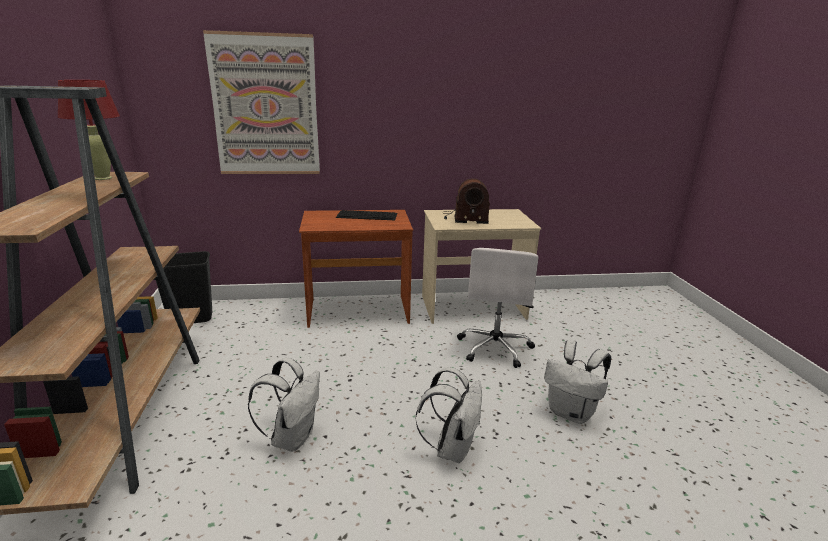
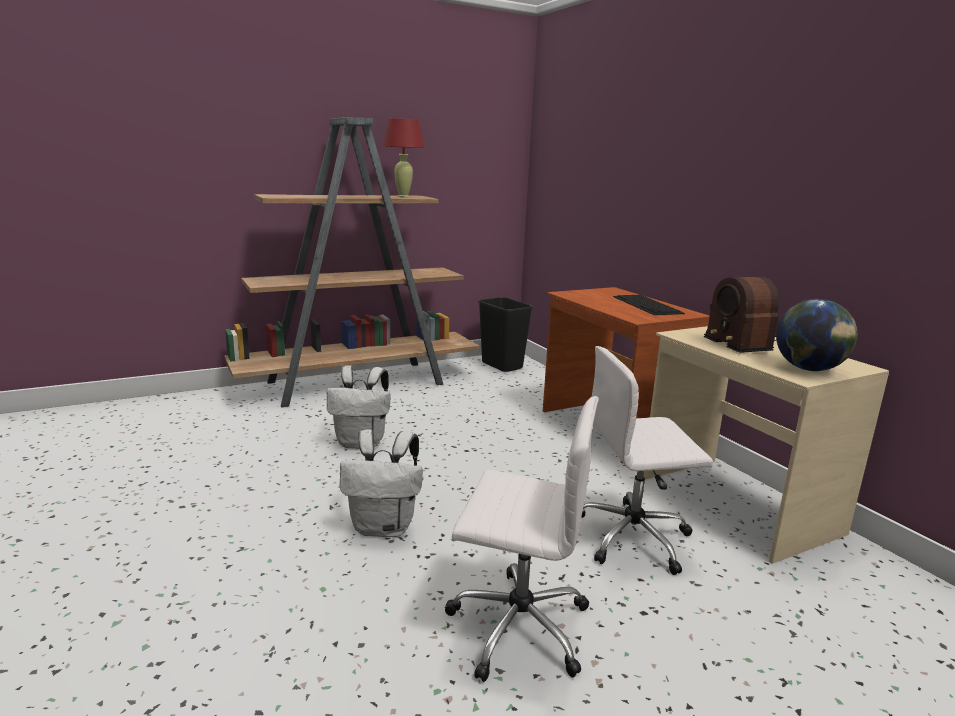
camera: 70 degrees right, 5 degrees down
(265, 106) = (608, 159): picture -> none
(516, 220) = (808, 369): none -> globe
(571, 413) = (516, 625): white backpack -> white office chair

